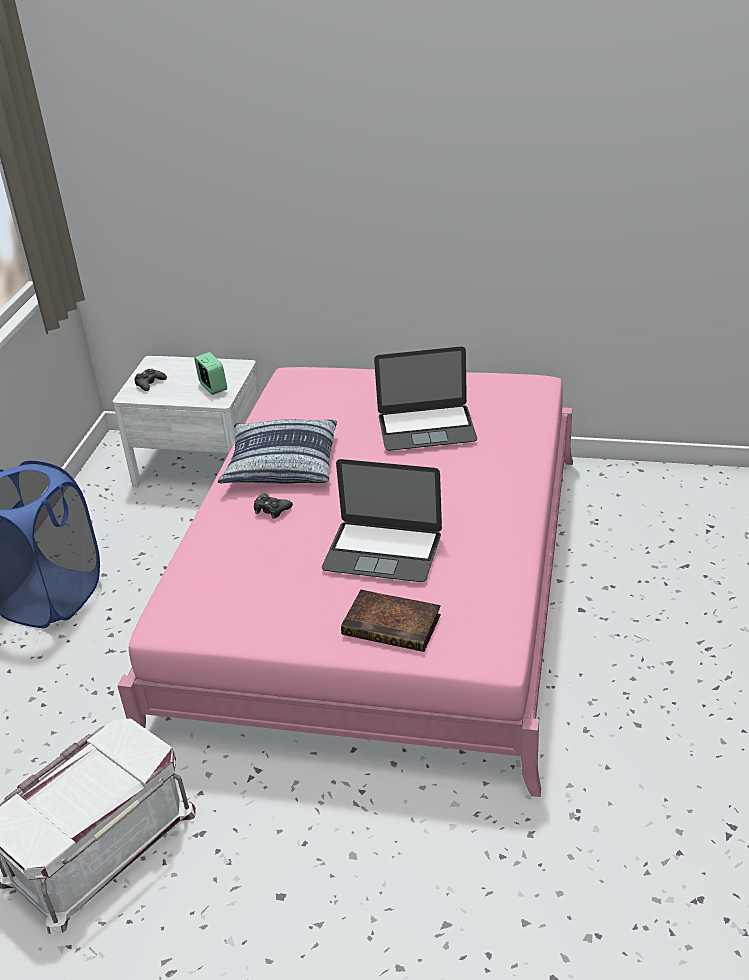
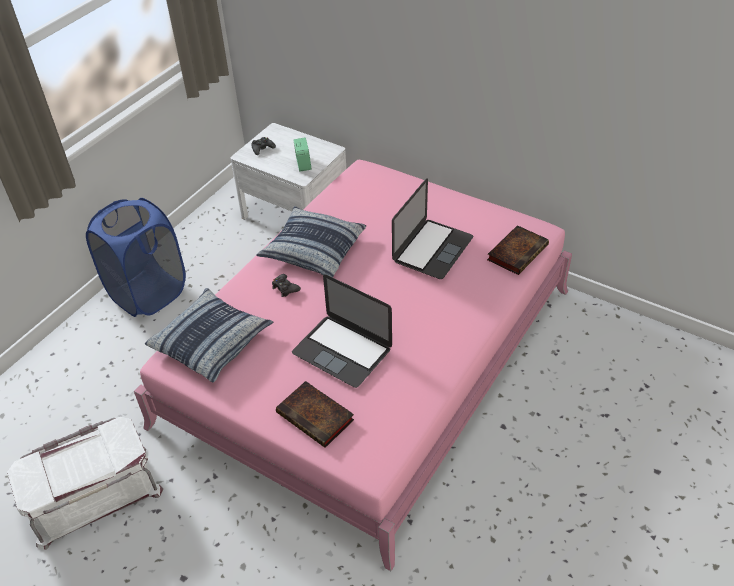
camera: 20 degrees right, 10 degrees up
(210, 588) = (211, 342): none -> pillow
(426, 428) = (432, 249): laptop -> laptop turned 75 degrees counterclockwise
(525, 407) = (517, 252): none -> book

